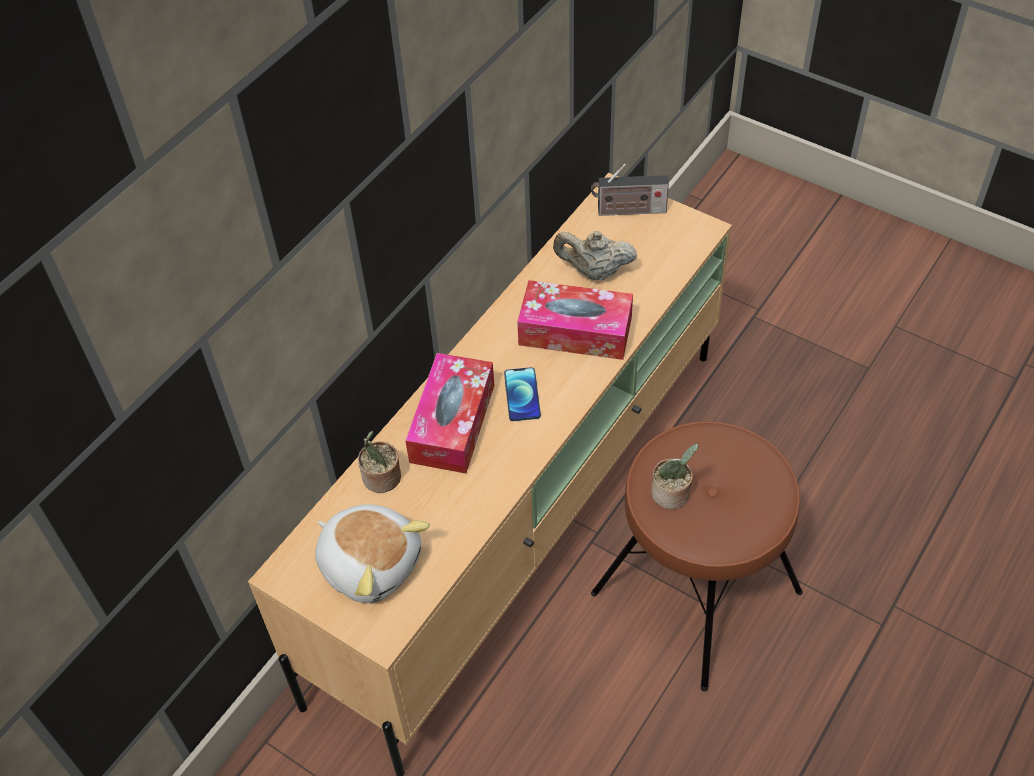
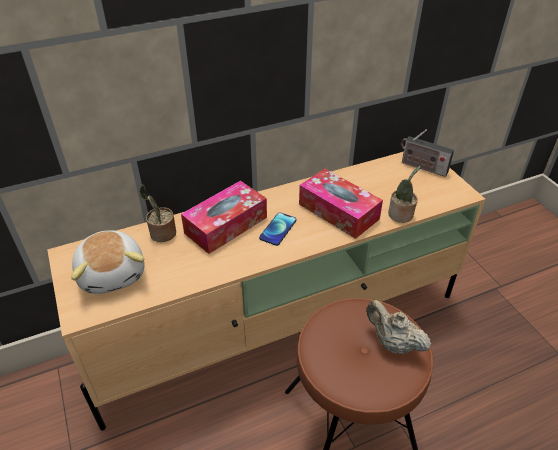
camera: 30 degrees right, 10 degrees down
(594, 272) = (375, 187): beige teapot -> beige teapot (393, 343)
(672, 495) = (333, 337): potted plant -> potted plant (401, 215)

